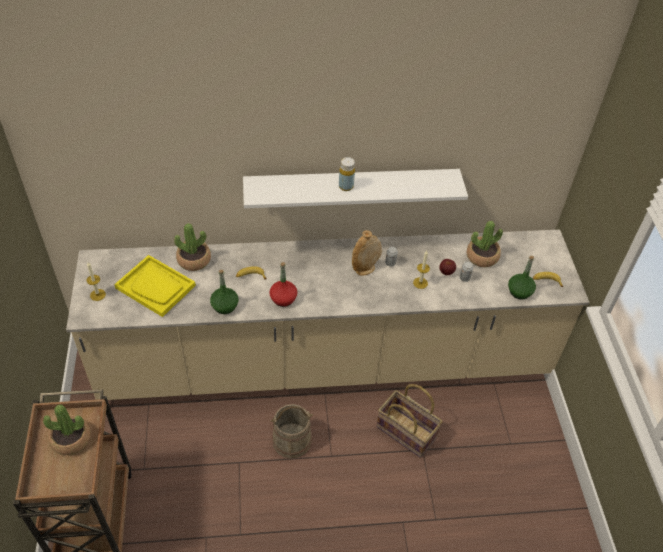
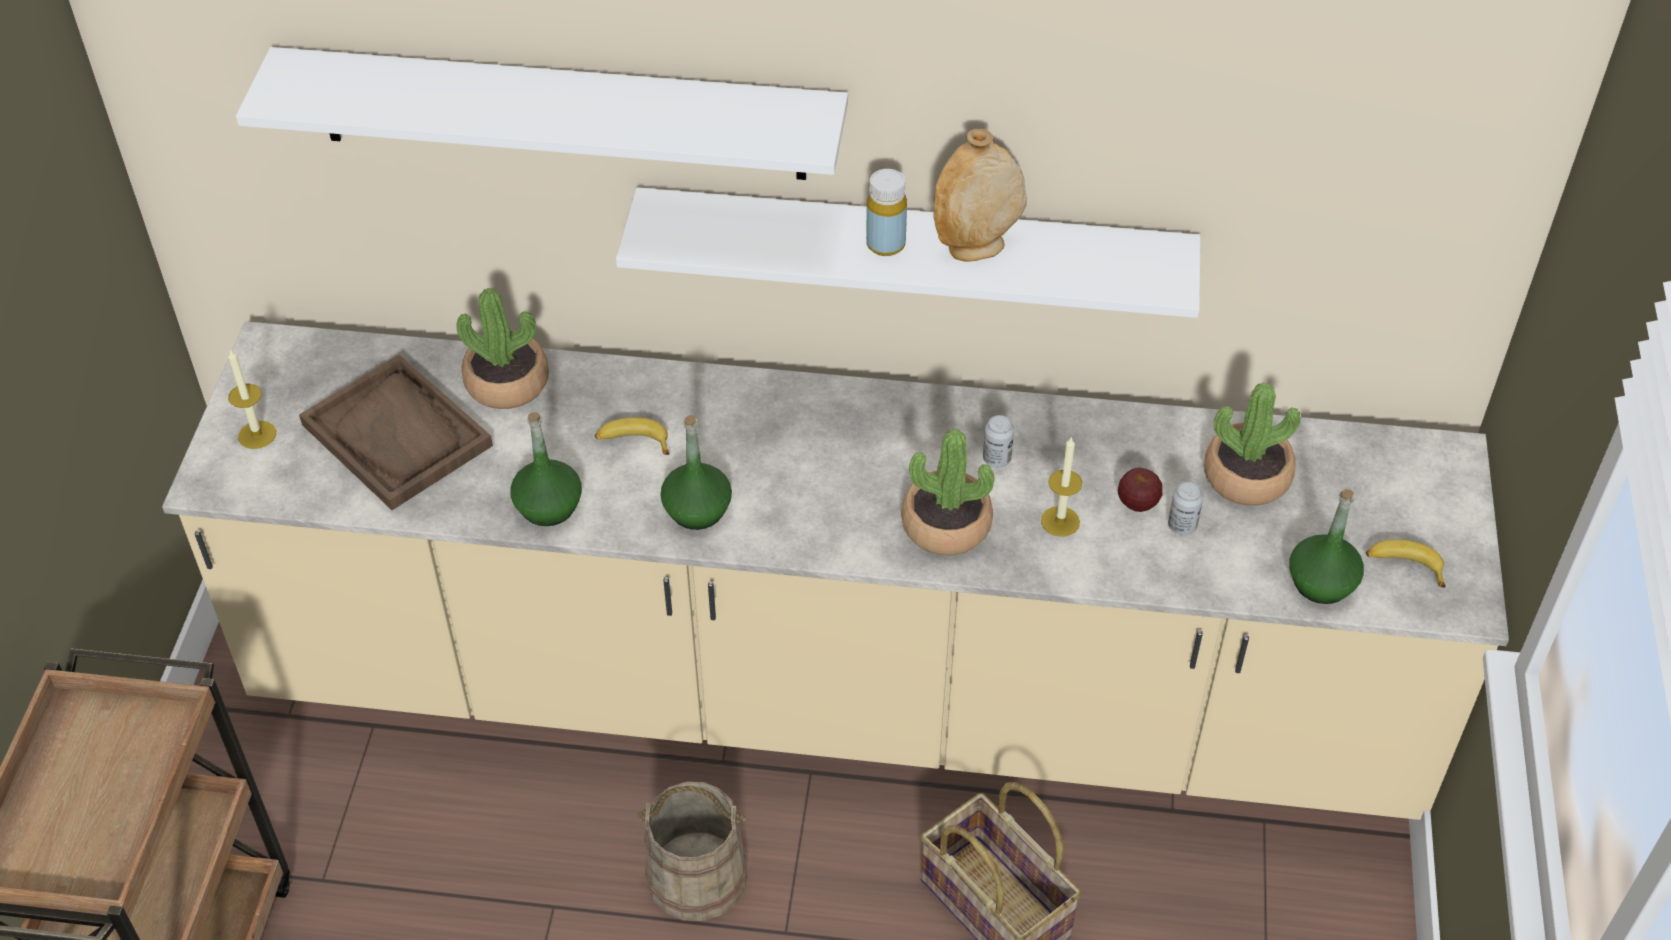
camera: 15 degrees right, 0 degrees up
(71, 439) = (111, 769): potted plant -> potted plant (946, 526)
(156, 287) = (397, 435): yellow tray -> brown tray
(213, 150) = (561, 114): none -> white shelf
(283, 299) = (697, 510): red bottle -> green bottle
(365, 269) = (926, 466): beige vase -> beige vase (976, 247)

